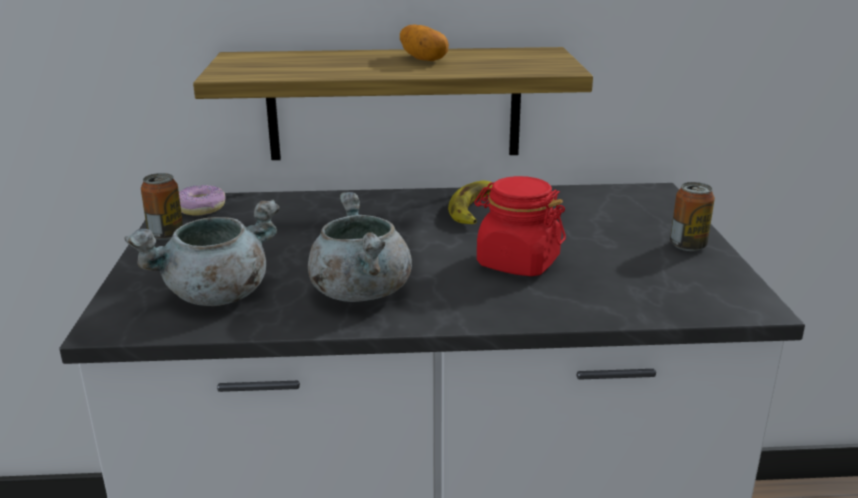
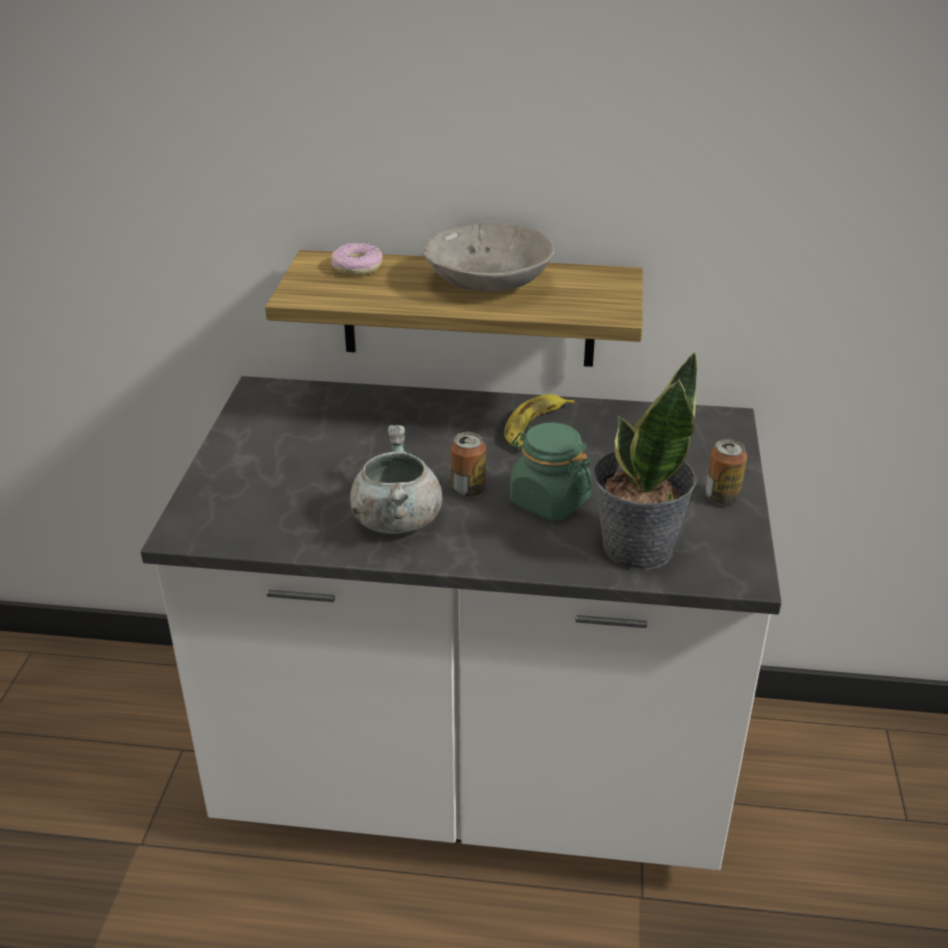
camera: 10 degrees right, 10 degrees up
(166, 234) = (239, 431): can -> can (468, 490)
(200, 208) = (274, 399): donut -> donut (357, 267)
(216, 296) = (272, 510): grey cooking pot -> none
(424, 59) = (490, 282): potato -> grey bowl
(517, 262) = (549, 501): red jar -> green jar
(628, 292) = (636, 547): none -> potted plant

